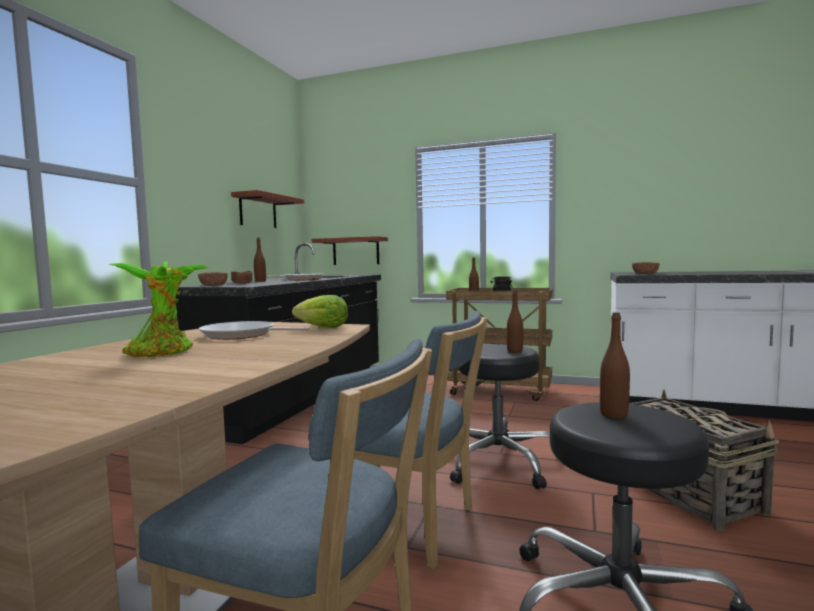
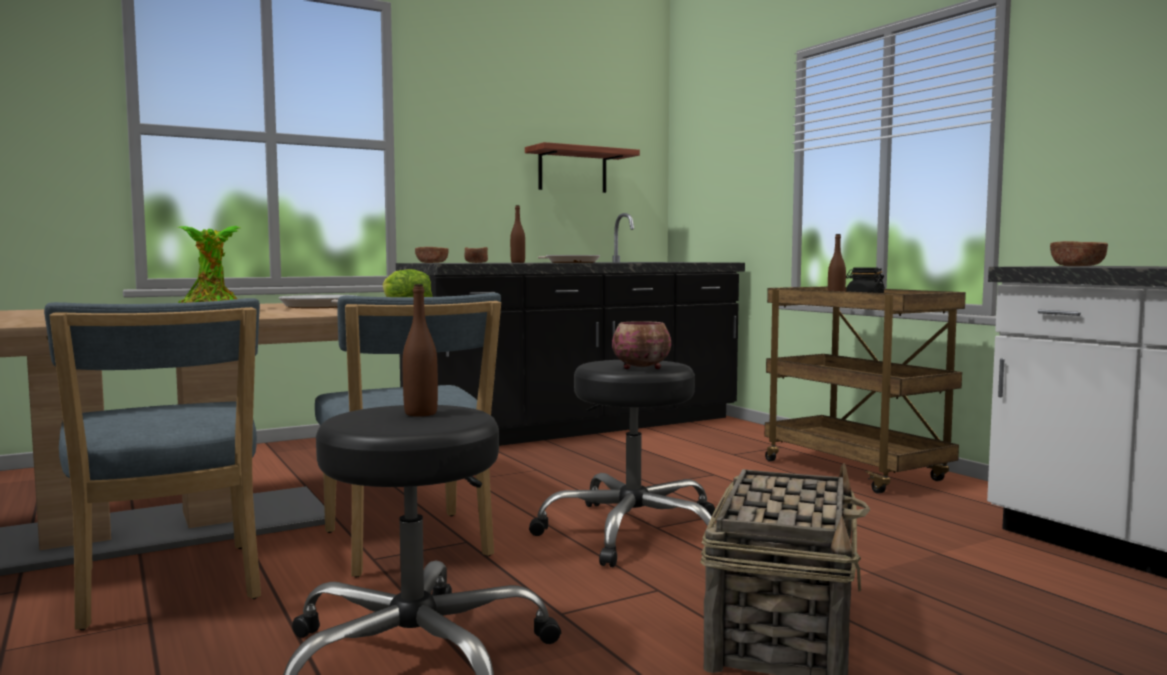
camera: 40 degrees right, 0 degrees up
(356, 251) = (720, 225): shelf -> none
(514, 351) = (643, 368): brown bottle -> bowl

